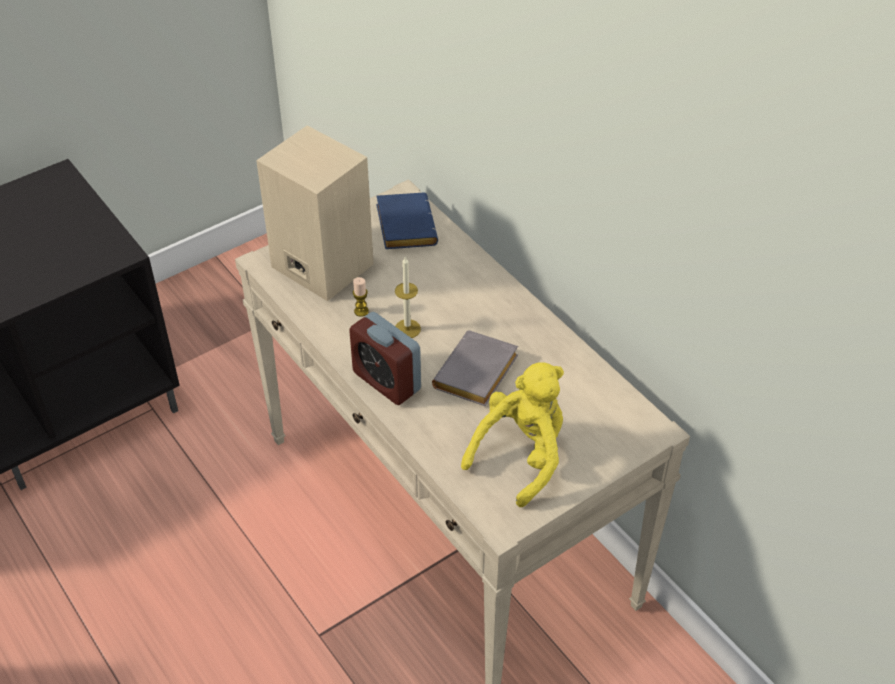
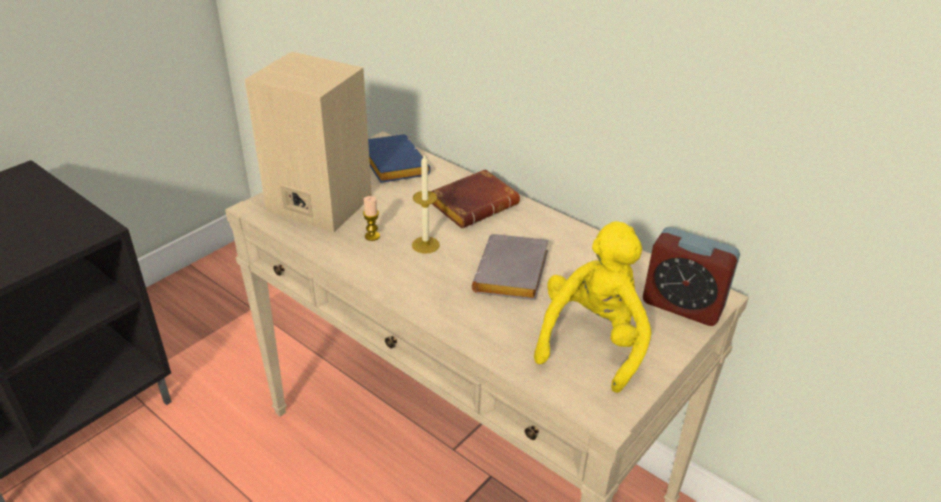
camera: 15 degrees left, 10 degrees down
(386, 381) = (420, 293): alarm clock -> alarm clock (682, 305)
(469, 287) = (474, 204): none -> brown book

